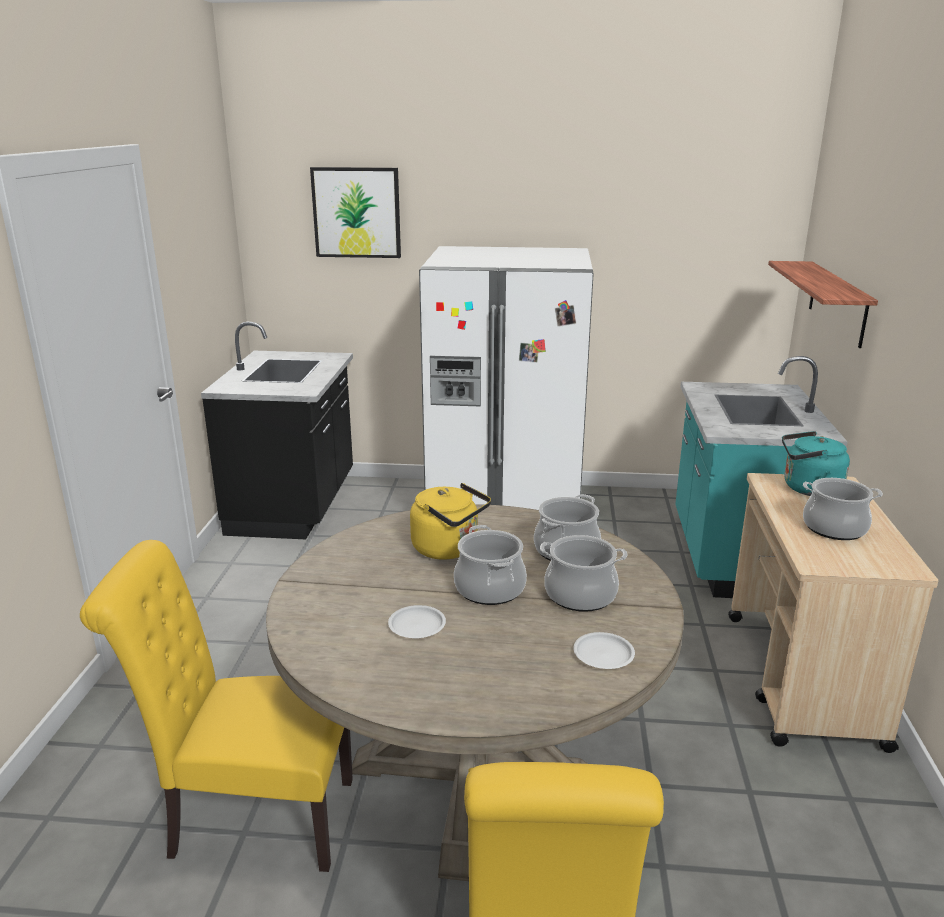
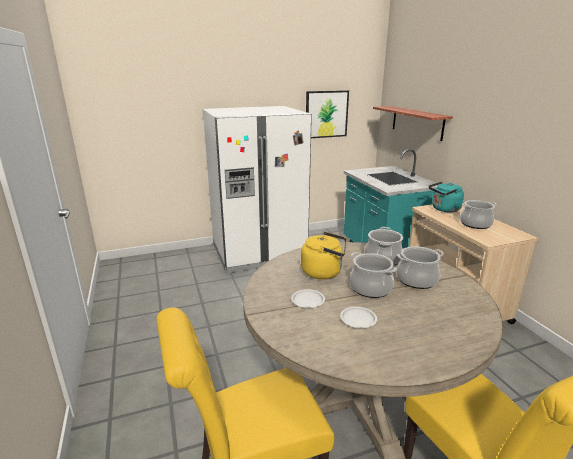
camera: 25 degrees left, 0 degrees up
(295, 506) = (135, 275): black counter -> none
(356, 212) = (150, 90): picture -> picture (326, 114)
(603, 654) = (464, 307): white plate -> white plate (307, 300)

